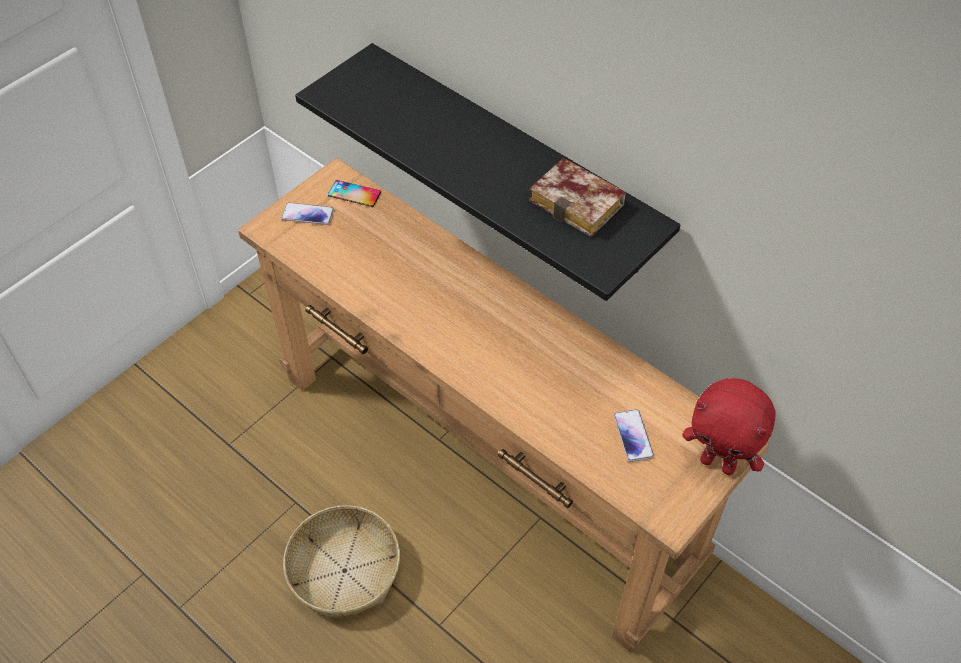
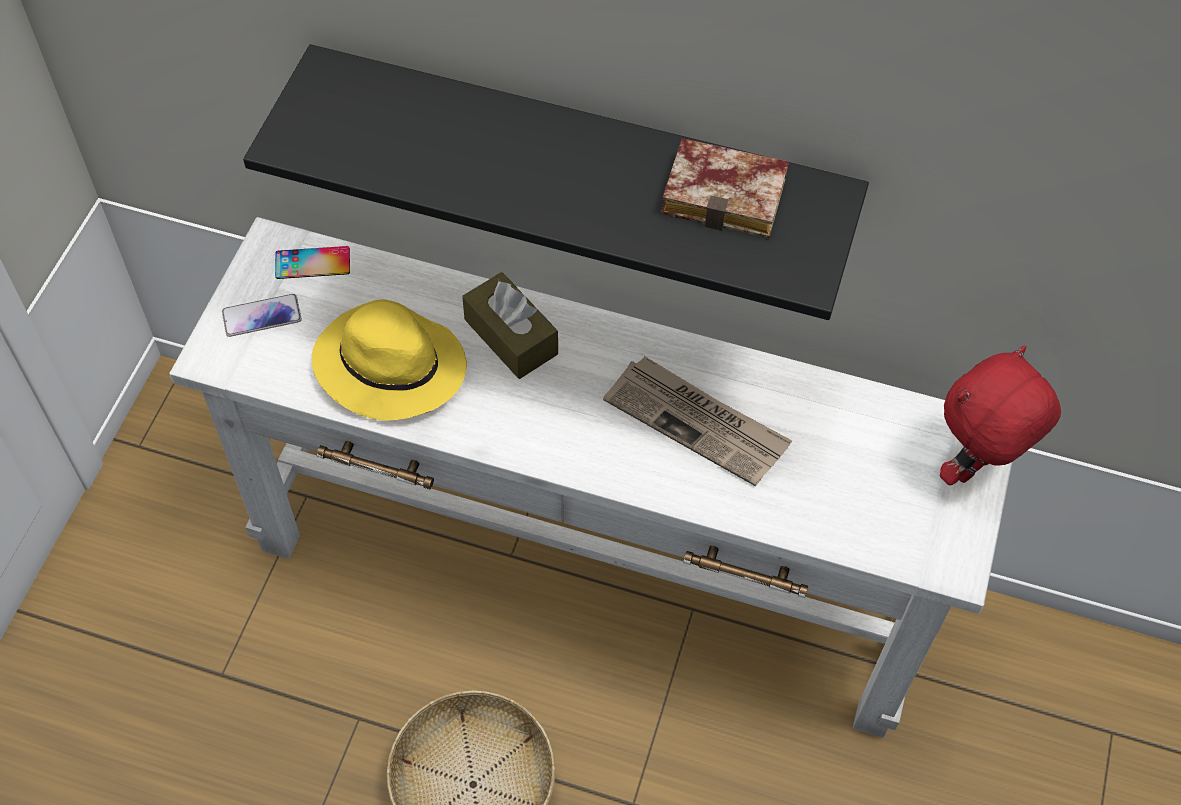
camera: 25 degrees left, 5 degrees up
(366, 267) = (388, 366): none -> yellow hat
(451, 275) = (511, 336): none -> brown tissue box
(483, 467) = (588, 570): brown console table -> white console table
(543, 367) = (698, 422): none -> newspaper
(633, 436) = (856, 473): phone -> none
(718, 463) = (975, 469): red plush toy -> red plush toy turned 135 degrees clockwise

